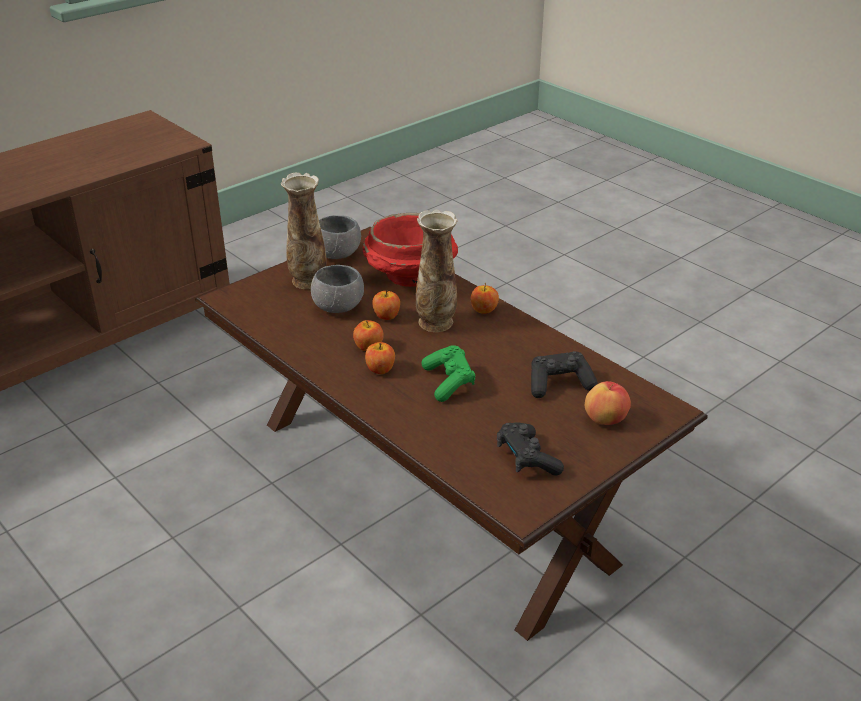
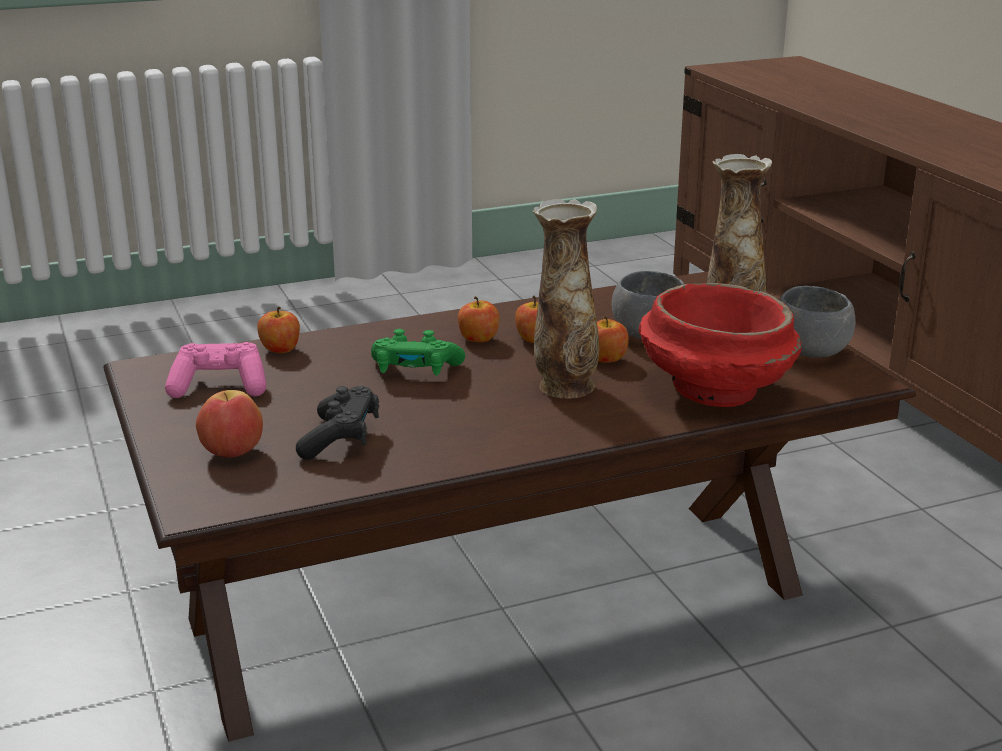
camera: 110 degrees right, 10 degrees down
(484, 310) = (578, 426): apple -> apple (280, 349)
(527, 459) = (219, 387): black game controller -> pink game controller

